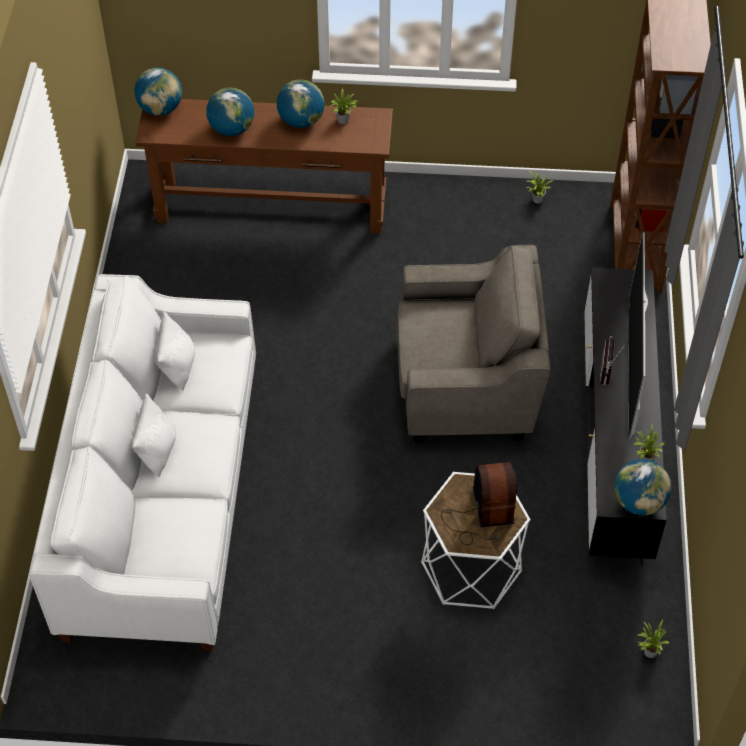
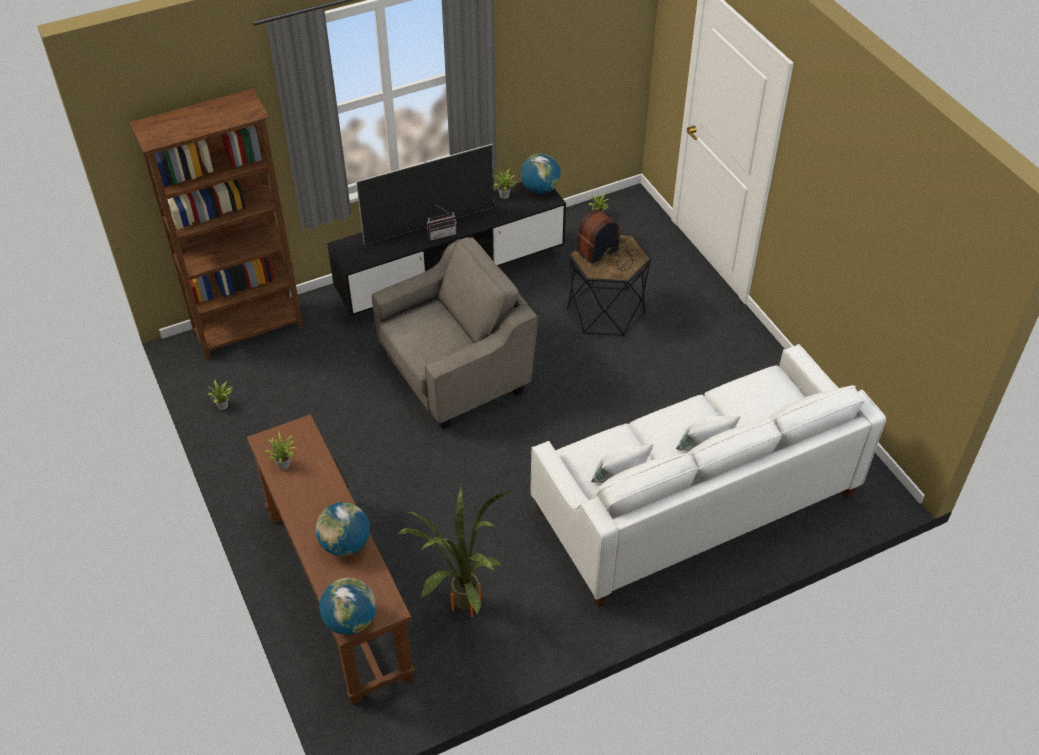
camera: 120 degrees left, 5 degrees down
(191, 274) = (460, 611): none -> potted plant
(301, 121) = (302, 495): globe -> none
(466, 385) = (455, 373): grey armchair -> grey armchair turned 90 degrees clockwise
(471, 566) = (605, 311): white side table -> black side table

